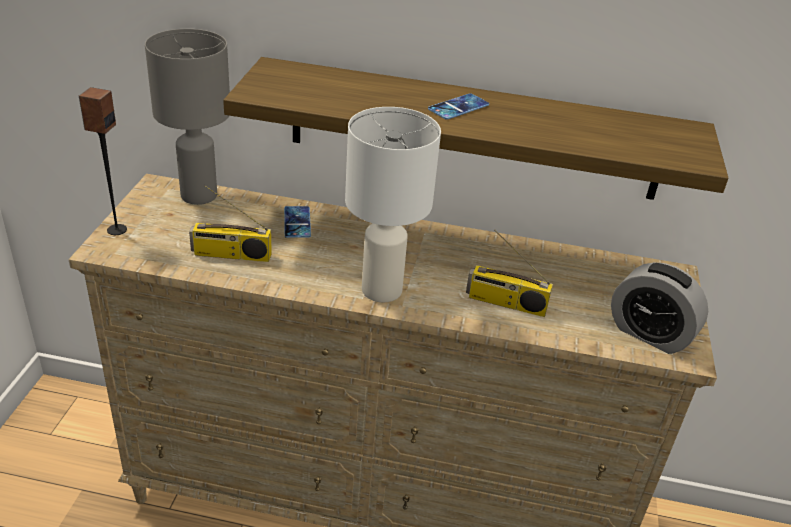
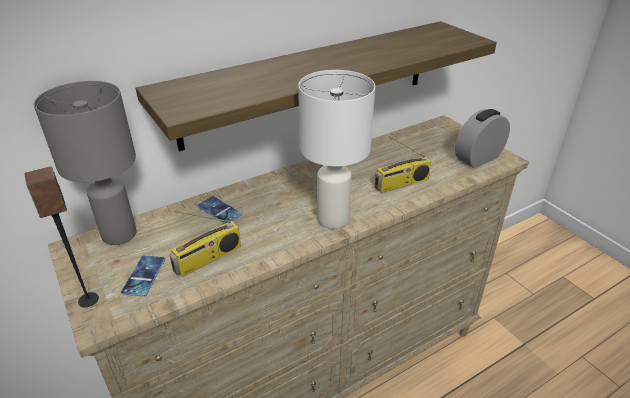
camera: 40 degrees left, 0 degrees up
(458, 107) = (322, 63): phone -> phone (144, 276)
(649, 334) = (478, 158): alarm clock -> alarm clock turned 150 degrees clockwise

